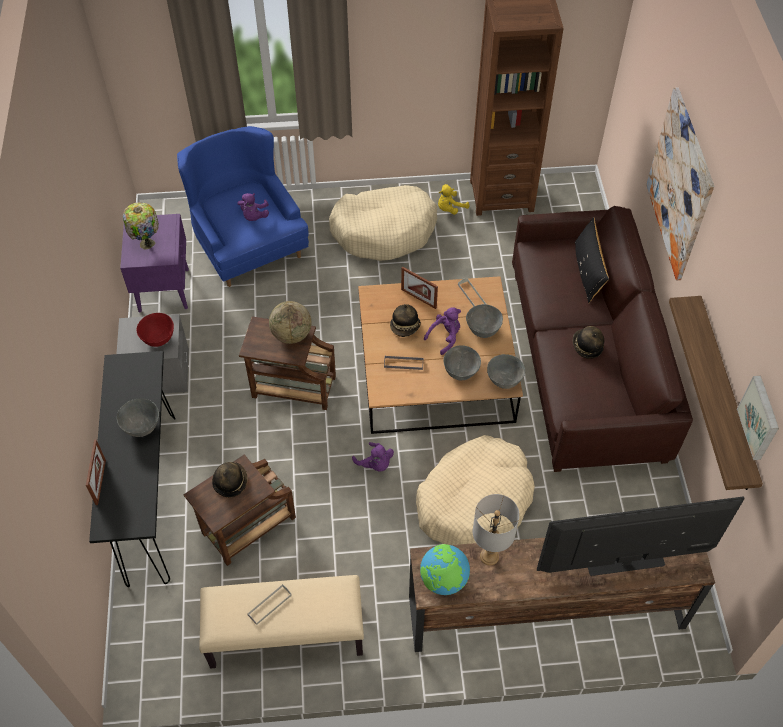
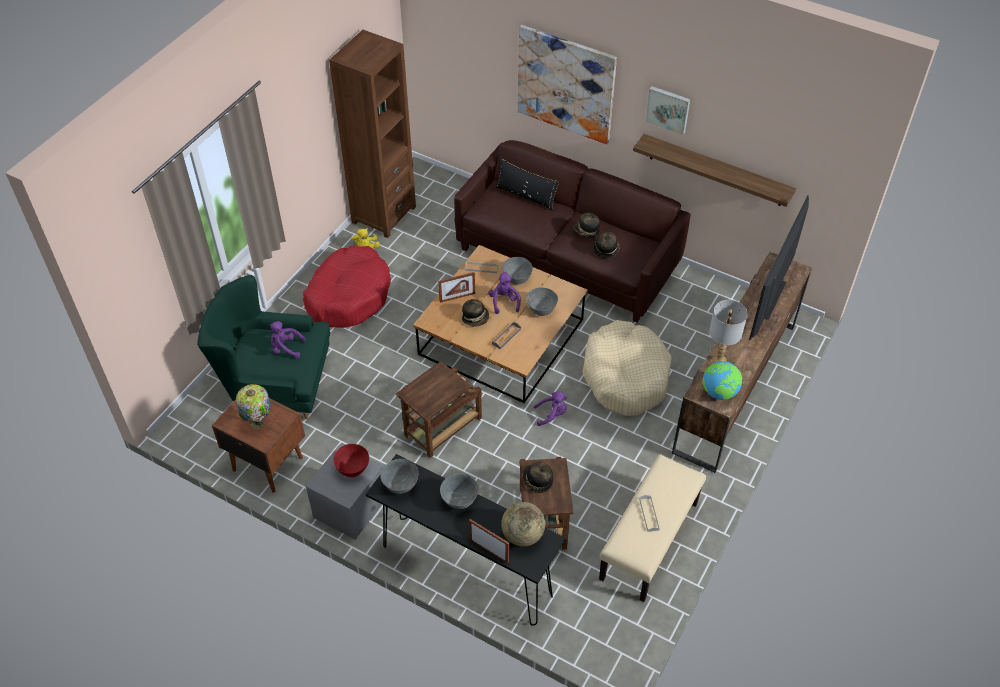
camera: 55 degrees left, 5 degrees down
(164, 289) = (267, 463): purple nightstand -> brown nightstand
(247, 244) = (275, 384): blue armchair -> green armchair
(254, 216) = (286, 348): purple plush toy -> purple plush toy turned 150 degrees clockwise
(291, 334) = (435, 378): globe -> globe (522, 535)
(384, 230) = (348, 296): beige dog bed -> red dog bed
(504, 380) = (567, 292): grey bowl -> grey bowl (400, 485)
(578, 376) = (606, 249): none -> hat
(760, 417) = (768, 153): picture -> picture (668, 109)

